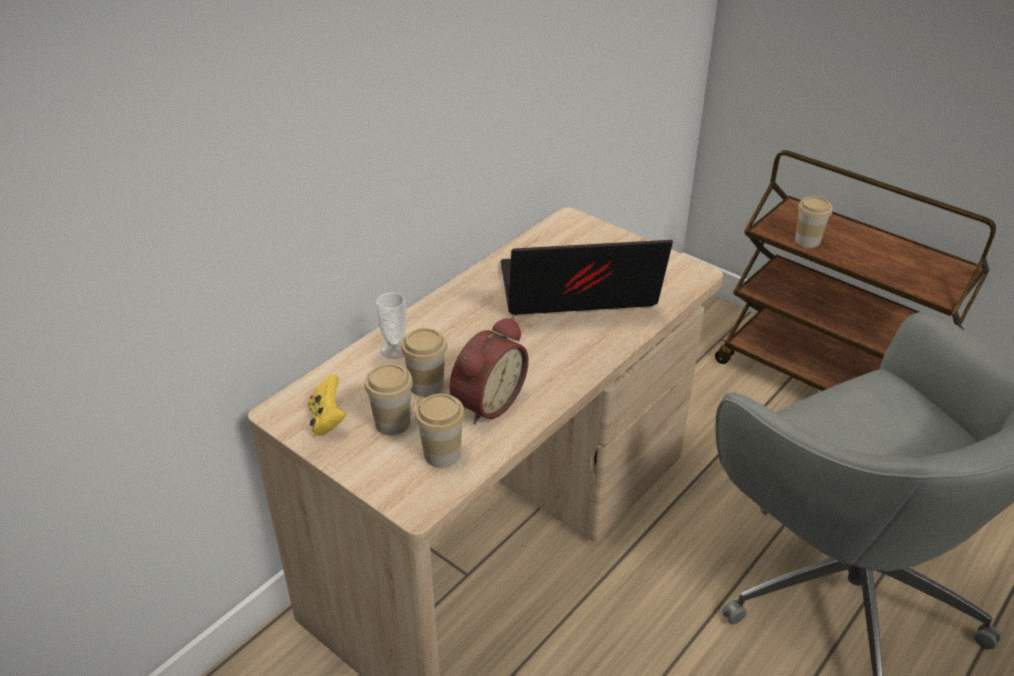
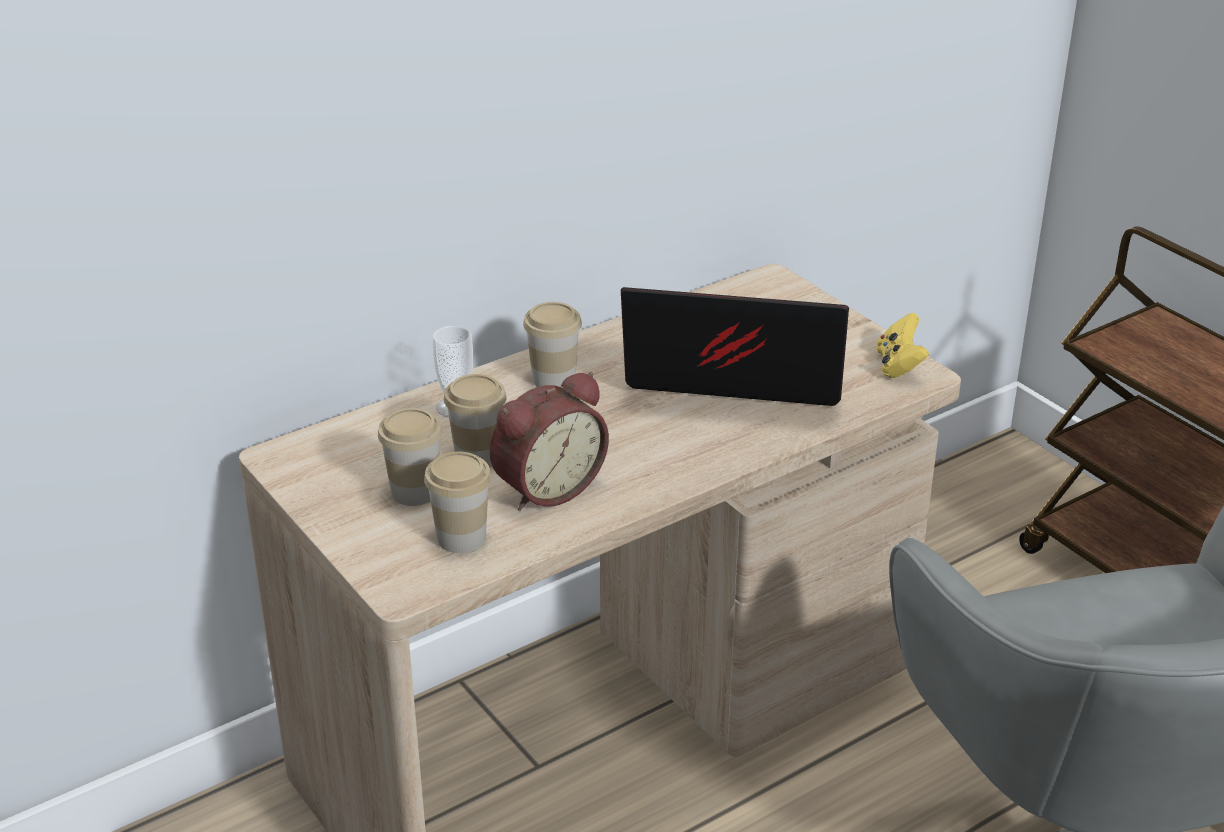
camera: 15 degrees right, 5 degrees down
(327, 419) = (335, 475): yellow game controller -> yellow game controller (899, 365)
(807, 240) = (1155, 368): cup -> cup (553, 379)

